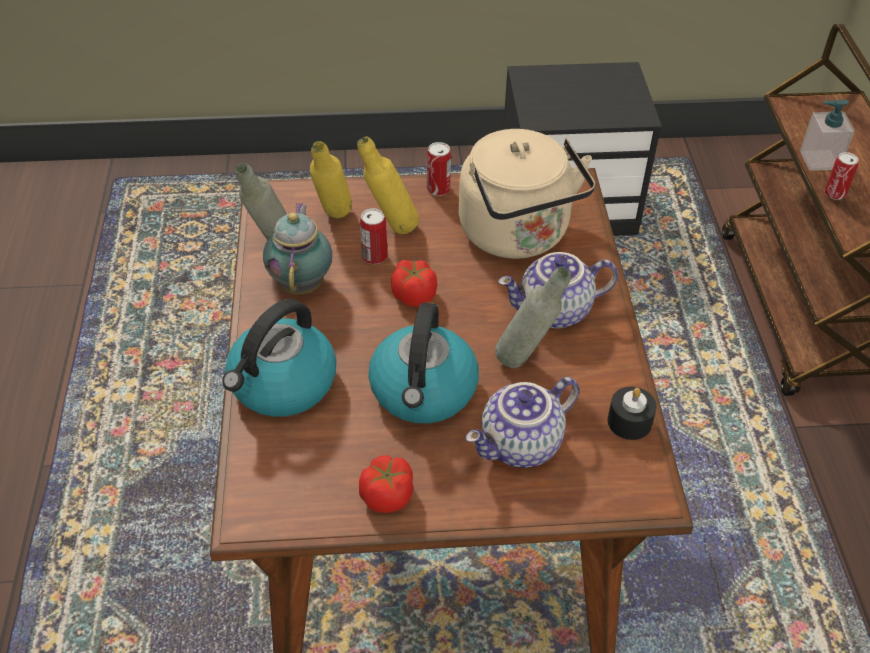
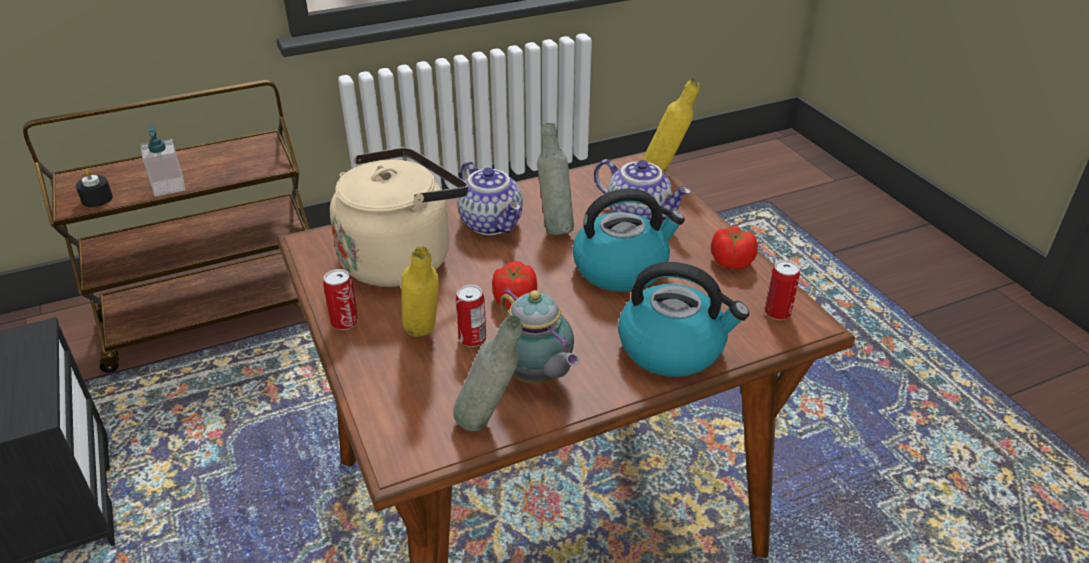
camera: 110 degrees left, 10 degrees down
(302, 283) = (537, 378): teapot -> teapot turned 105 degrees counterclockwise
(334, 221) = (427, 385): yellow bottle -> yellow bottle (665, 171)
(629, 422) = (584, 178): black candle -> black candle (97, 199)
(834, 193) = (218, 177): can -> can (777, 312)

